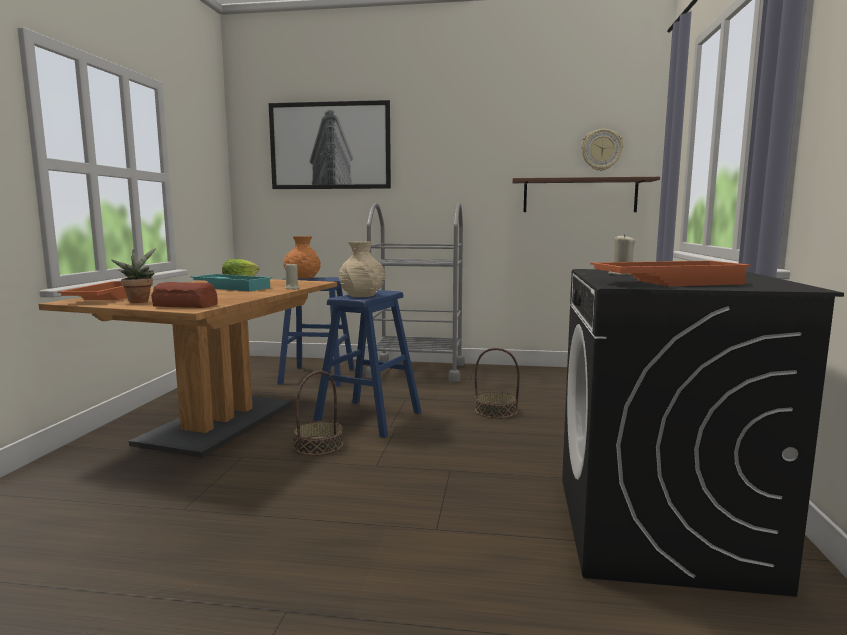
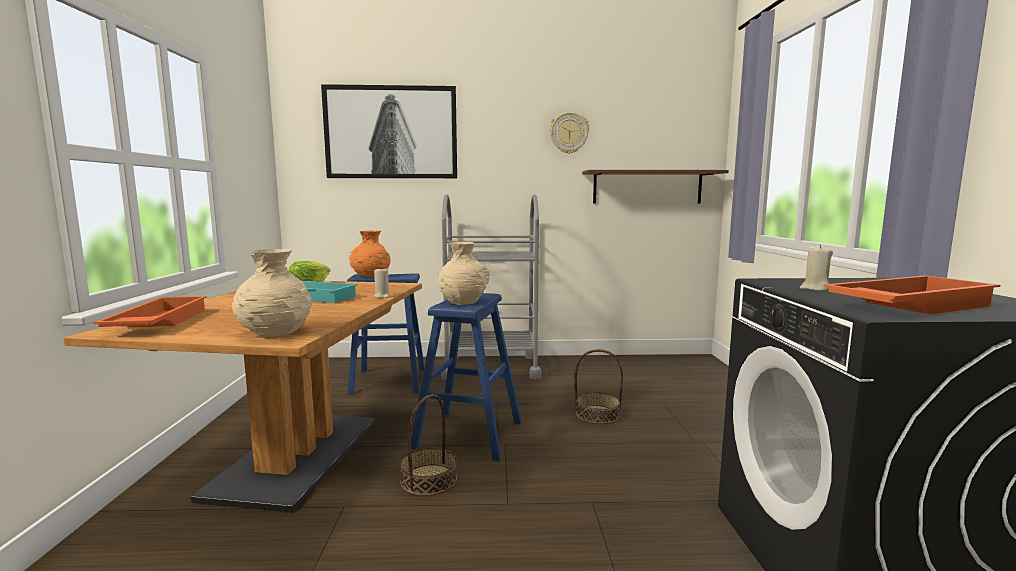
camera: 10 degrees left, 0 degrees up
(139, 301) = (206, 327): potted plant -> none
(186, 305) = (275, 333): bread -> beige vase
(601, 150) = (668, 142): wall clock -> wall clock (569, 133)

